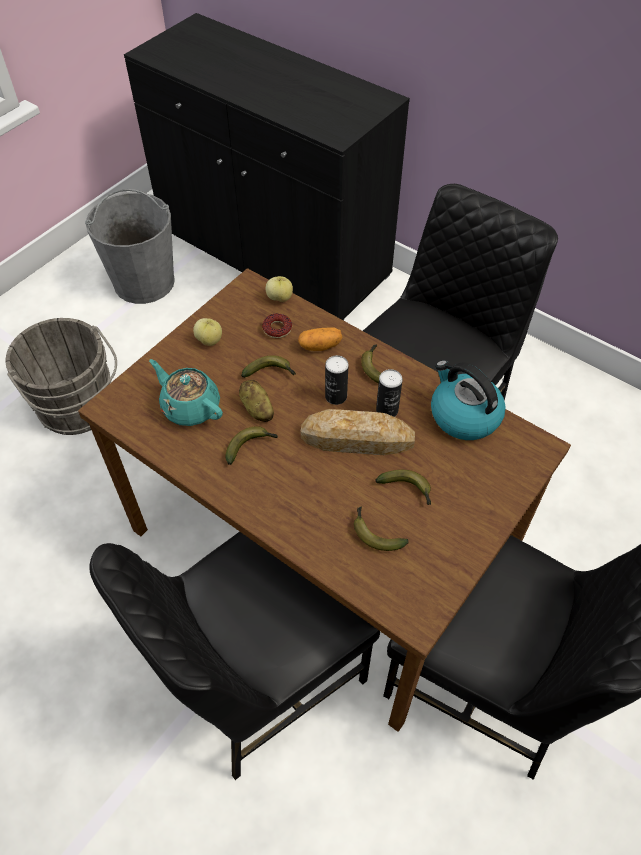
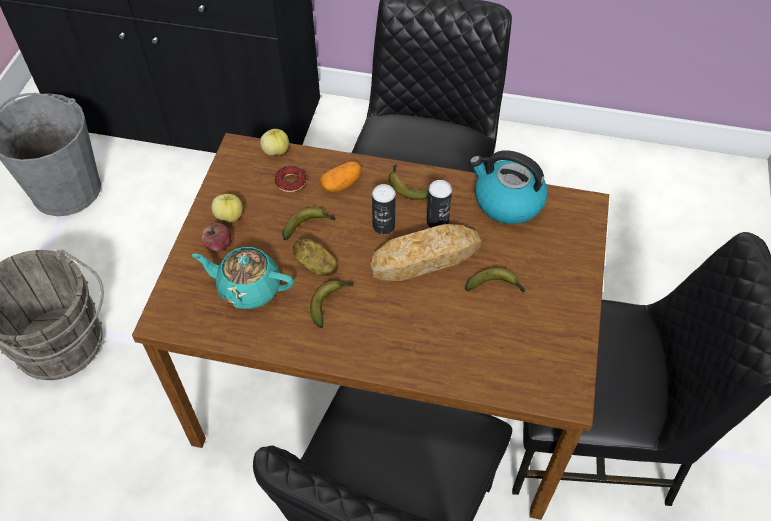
camera: 25 degrees left, 0 degrees up
(186, 361) = (218, 245): none -> apple
(375, 533) = (490, 337): banana -> none

